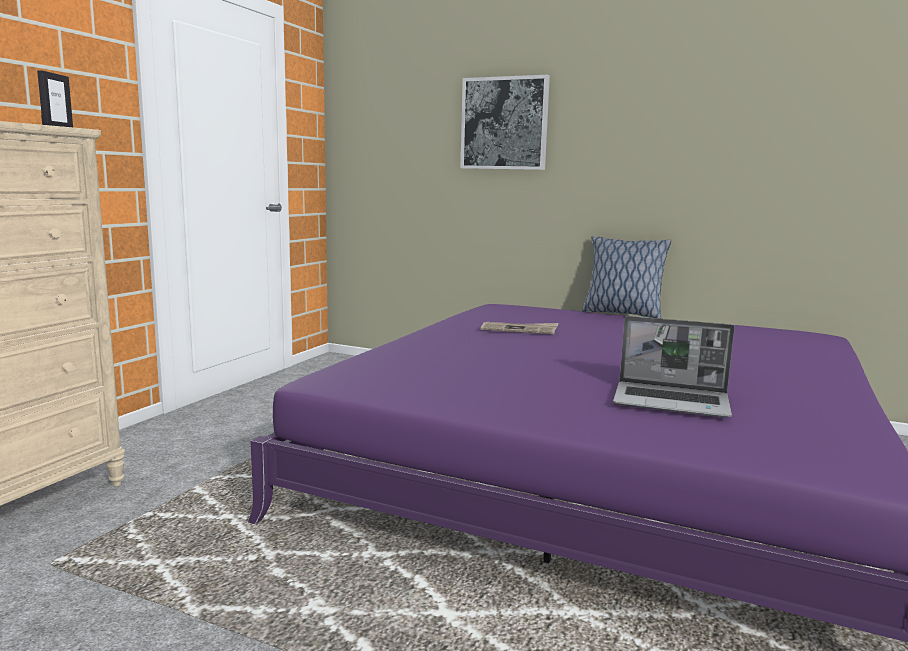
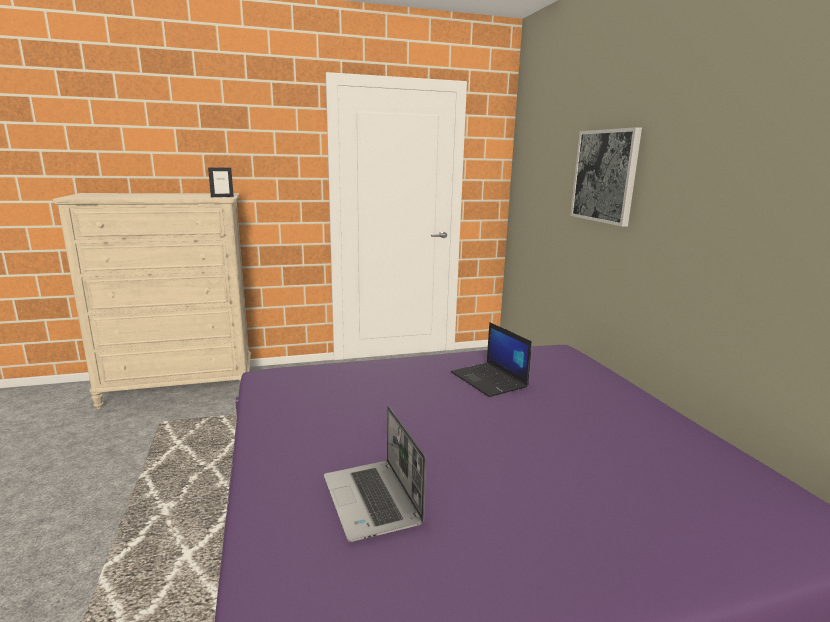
camera: 50 degrees right, 5 degrees up
(519, 330) = (490, 380): newspaper -> laptop
(621, 313) = (654, 396): pillow -> none

